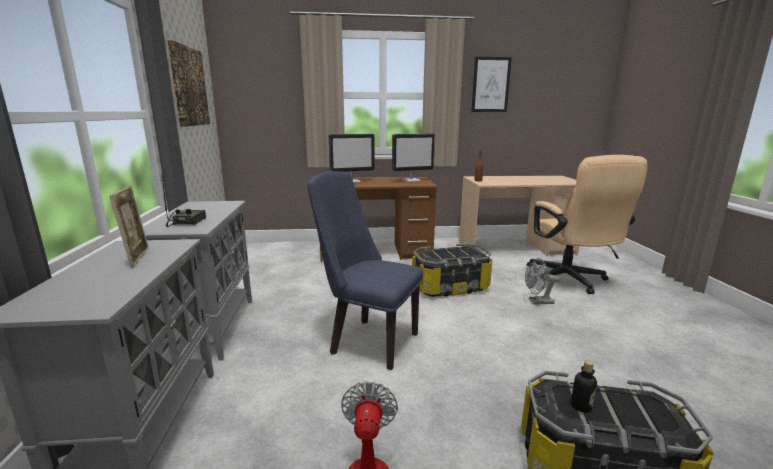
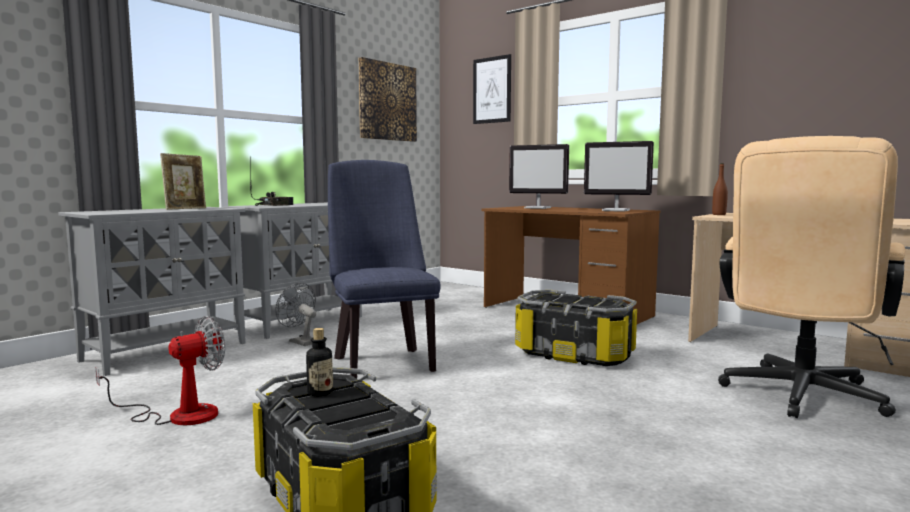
camera: 45 degrees right, 10 degrees down
(491, 85) = (787, 61): picture -> picture (492, 90)
(537, 302) = (663, 396): grey fan -> grey fan (300, 342)

